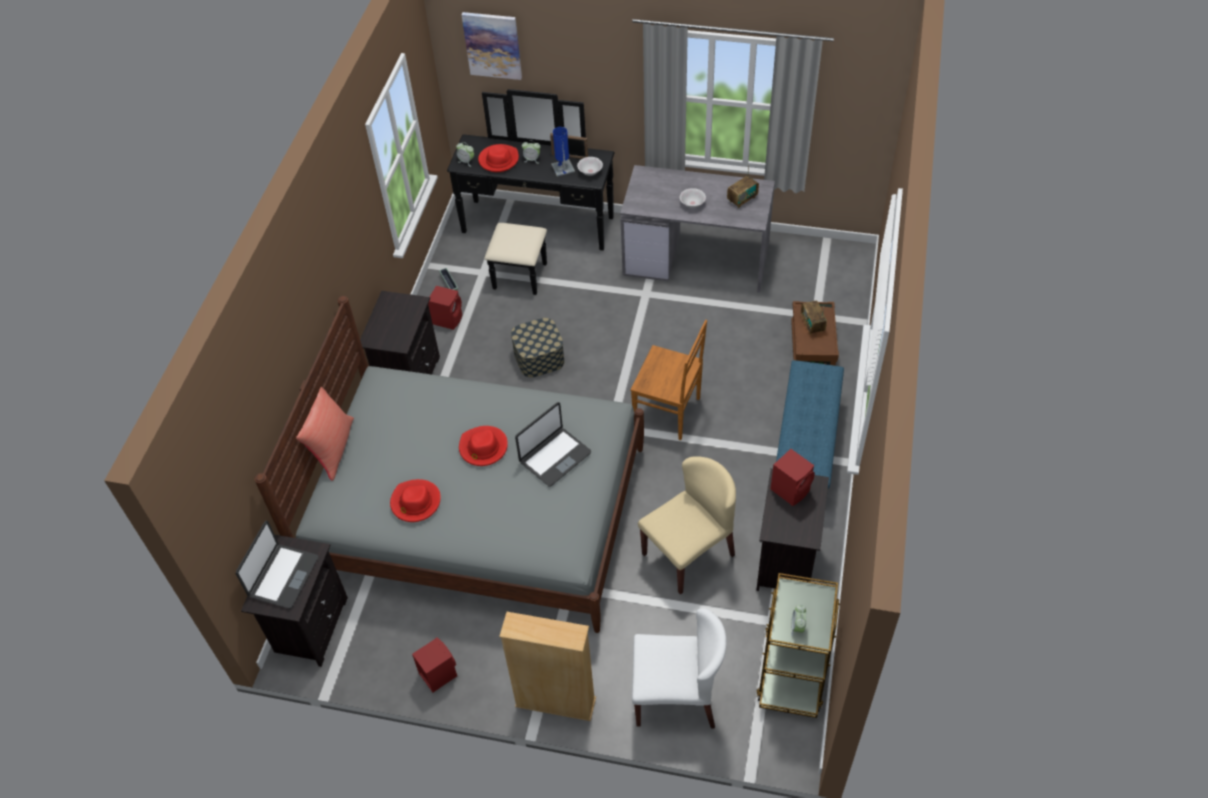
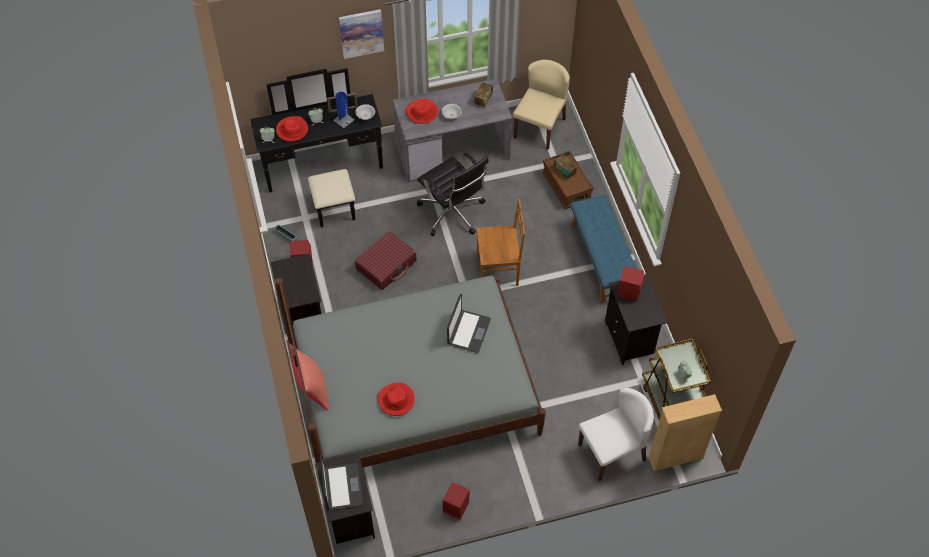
camera: 30 degrees left, 5 degrees up
(483, 448) = (417, 345): red hat -> red hat (422, 113)
(492, 45) = (272, 49): picture -> picture (361, 33)
(539, 357) = (386, 265): storage box -> red suitcase
(555, 702) = (541, 490): beige bookcase -> beige bookcase (675, 457)
(653, 328) = (453, 213): none -> black office chair
(688, 553) = (567, 359): beige chair -> beige chair (539, 127)

